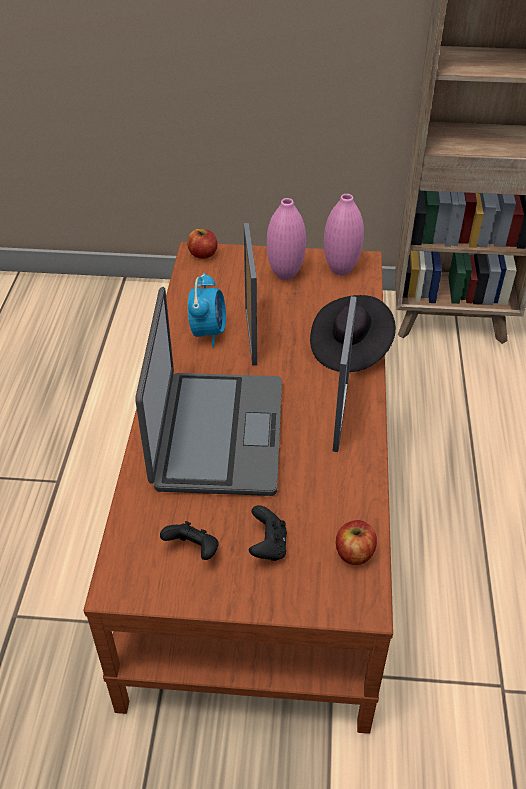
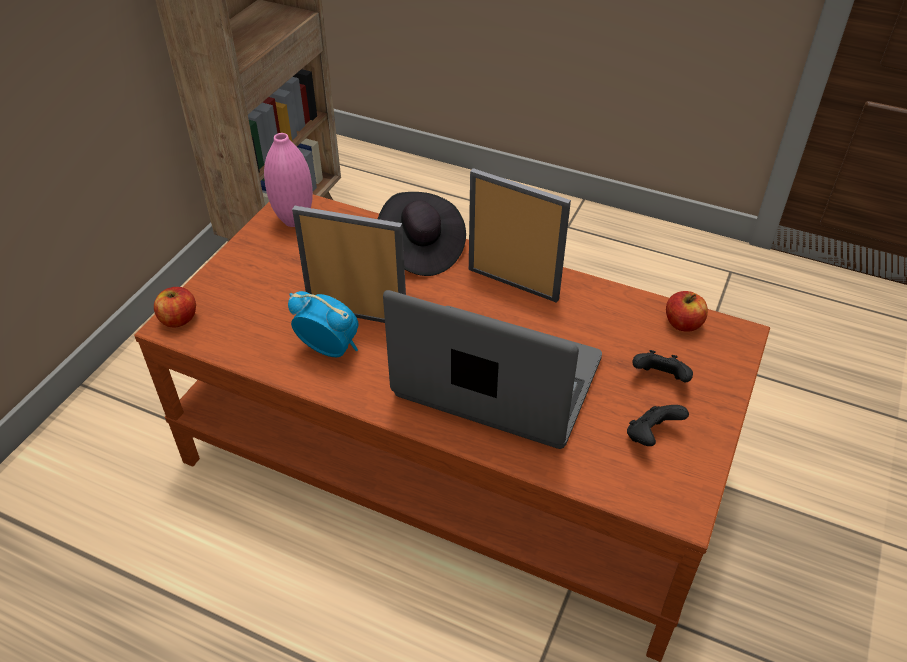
camera: 70 degrees left, 0 degrees up
(285, 274) = (271, 262): pink vase -> none

